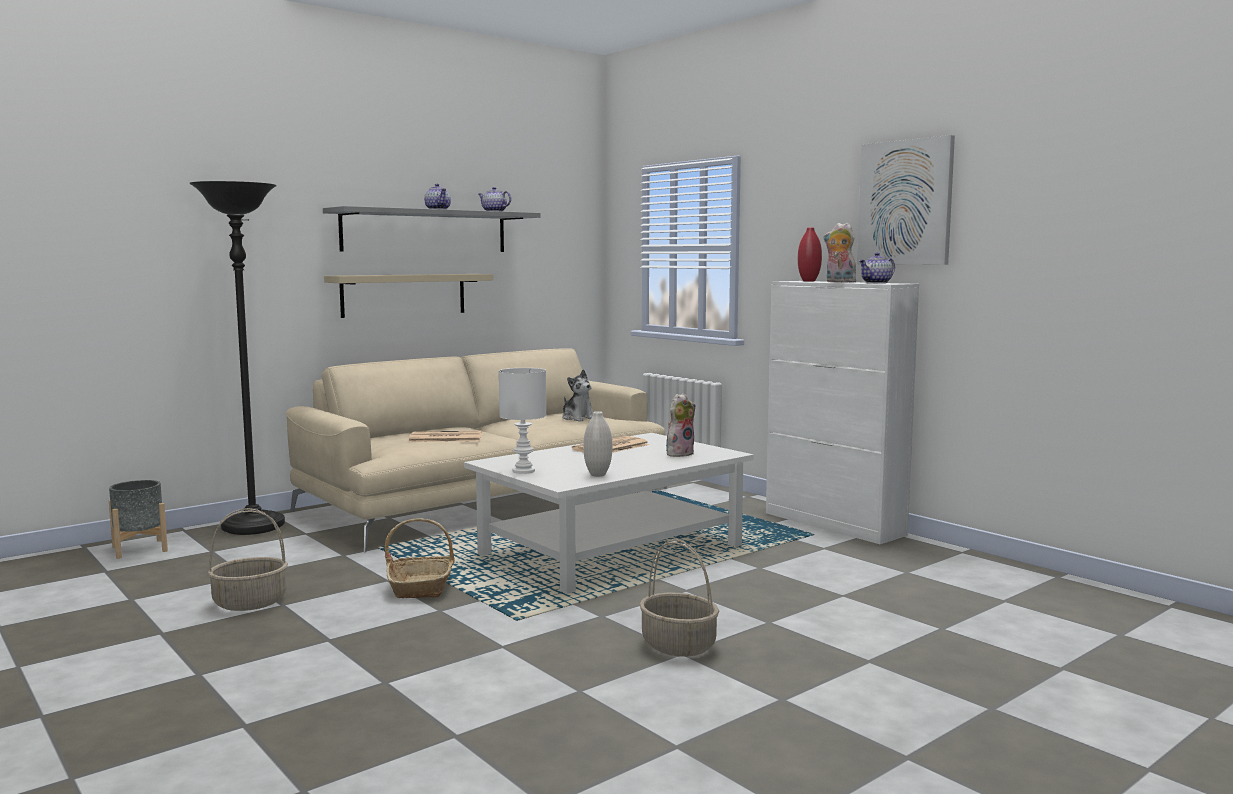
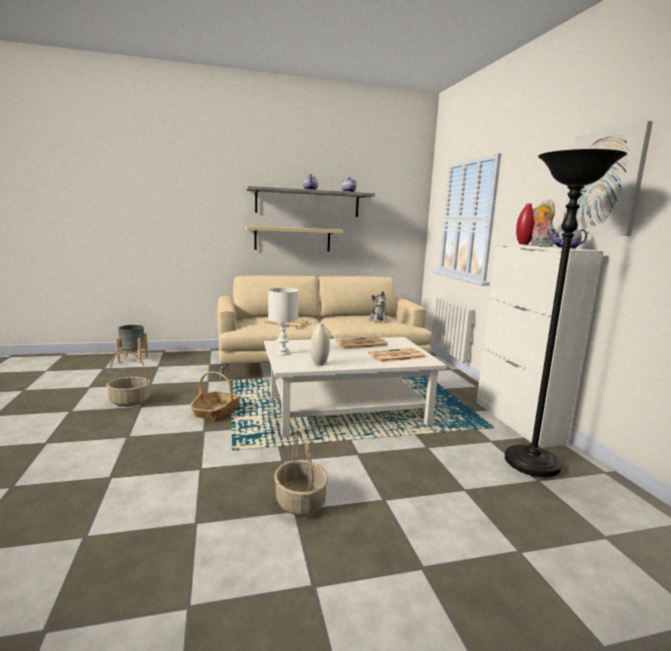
camera: 25 degrees right, 5 degrees up
(253, 527) = (193, 355): black floor lamp -> black floor lamp (531, 464)
(679, 453) = (396, 356): plush toy -> newspaper

